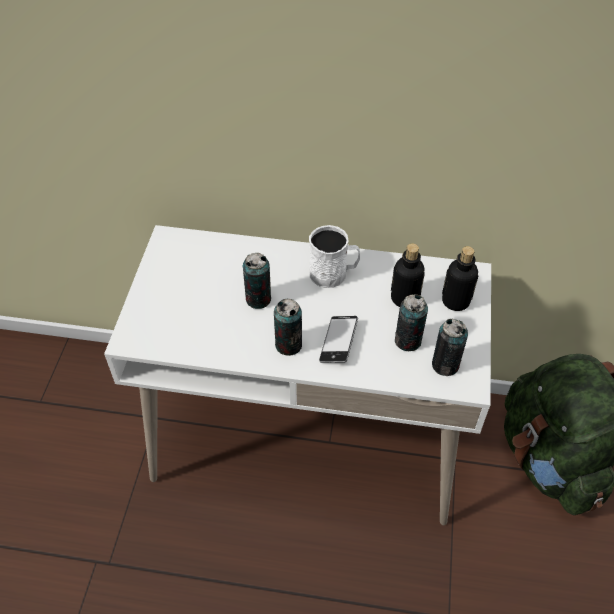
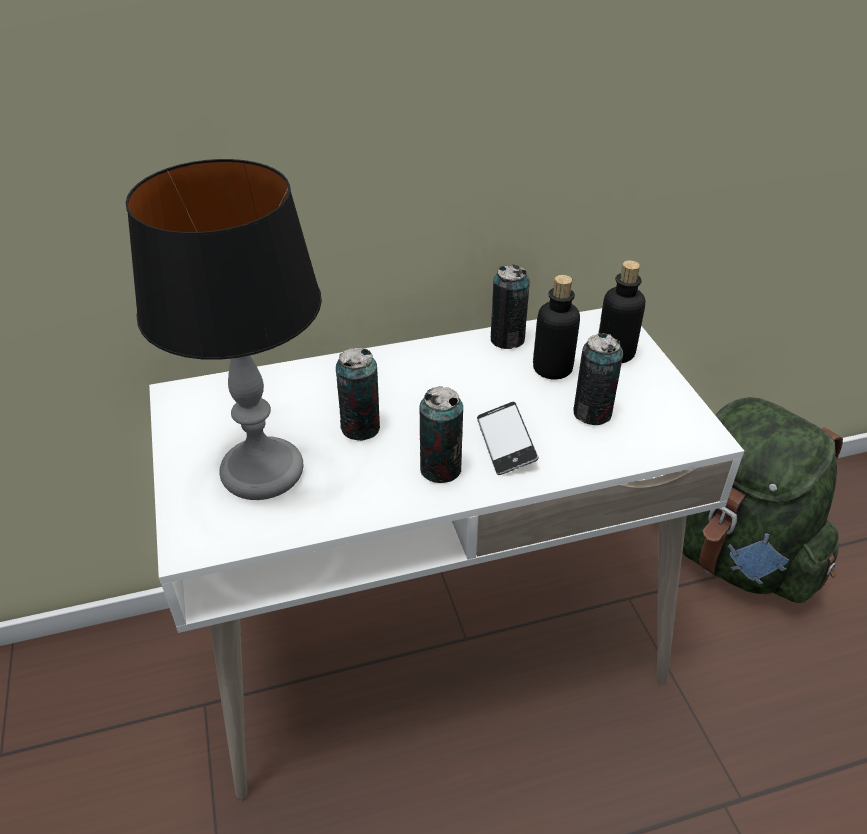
camera: 25 degrees left, 10 degrees down
(188, 308) = (263, 470): none -> table lamp
(333, 273) = (443, 368): white mug -> none
(445, 365) = (657, 425): can -> can (507, 339)

